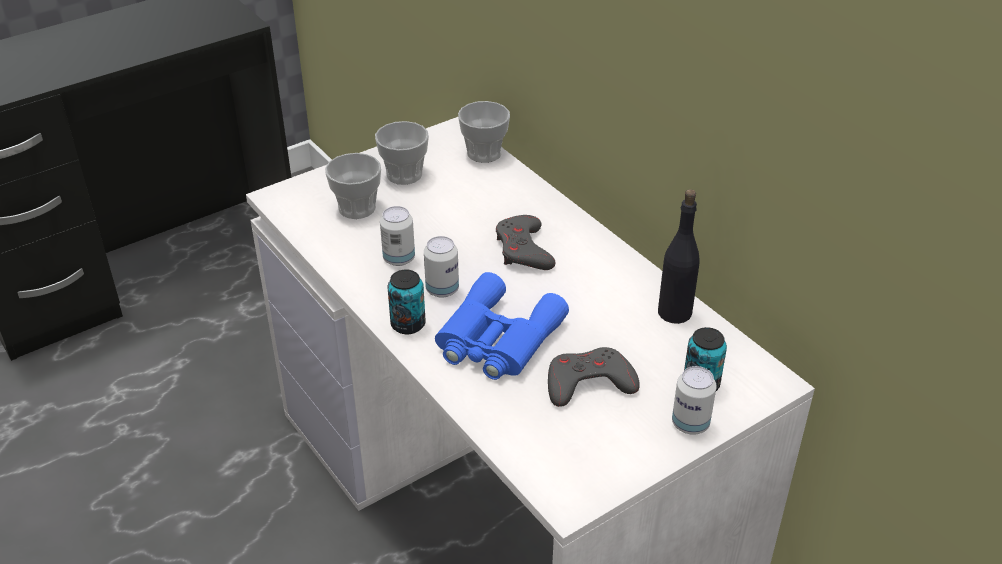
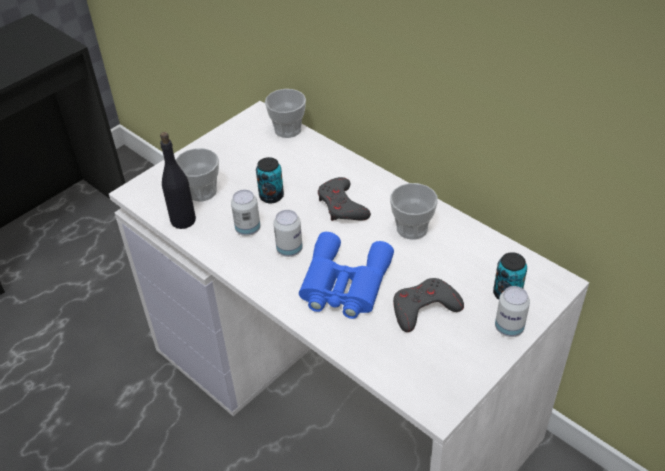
camera: 10 degrees left, 5 degrees up
(404, 174) = (230, 157): cup -> cup (412, 228)
(408, 324) = (271, 283): can -> can (271, 196)
(674, 312) = (470, 238): black bottle -> black bottle (183, 220)

